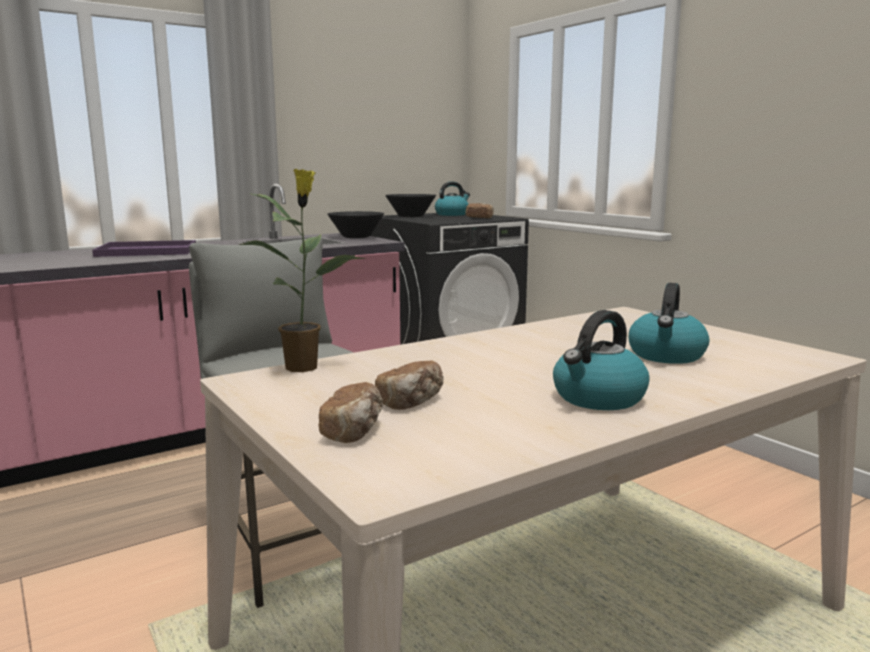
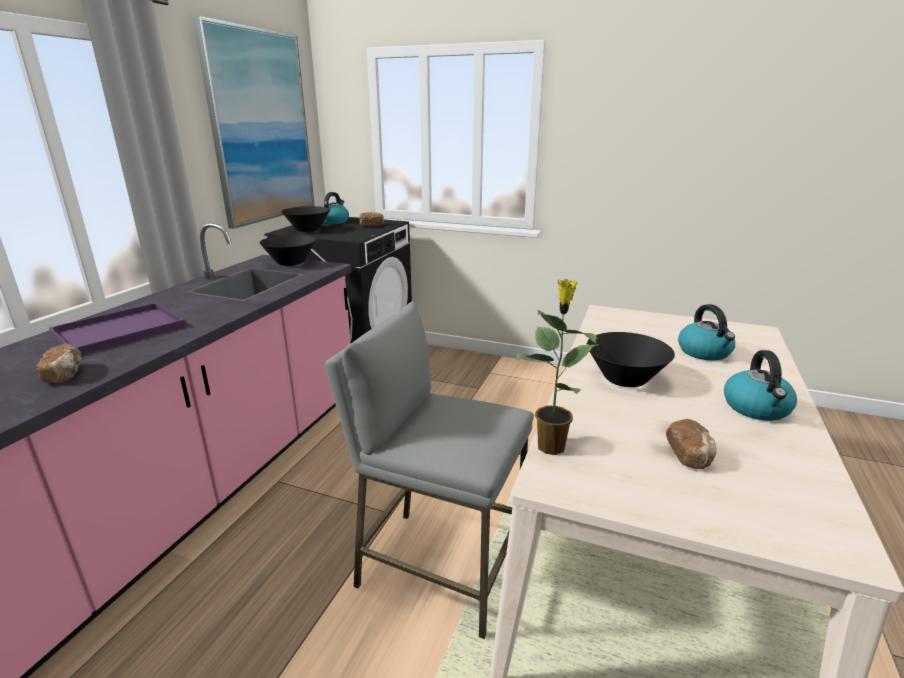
camera: 35 degrees left, 10 degrees up
(354, 431) = (725, 503): bread -> bread (65, 374)
(385, 111) = (261, 127): none -> picture
(498, 352) = (625, 379): none -> black bowl

